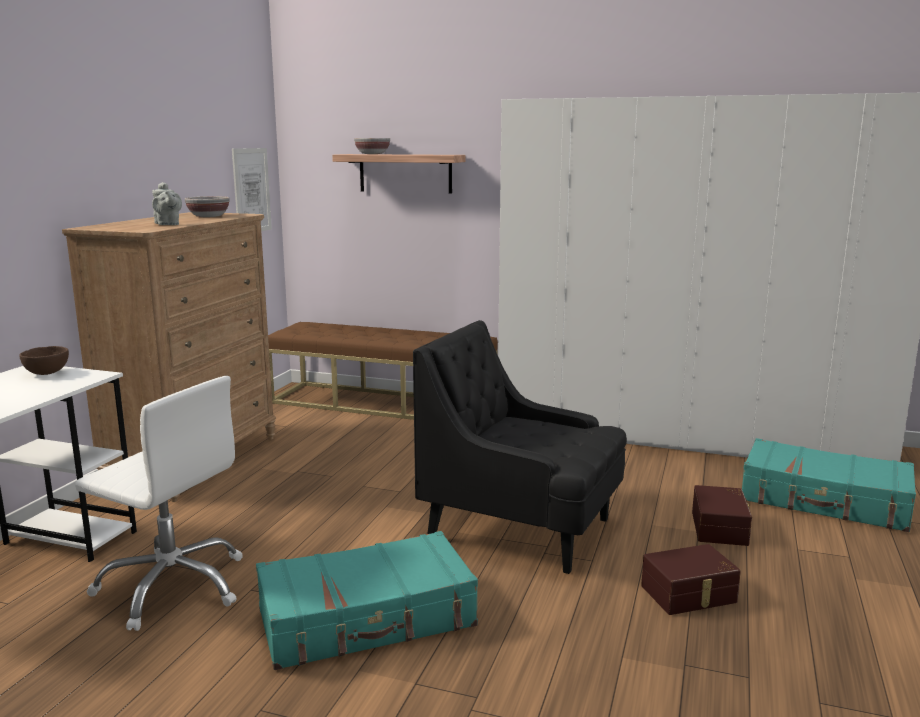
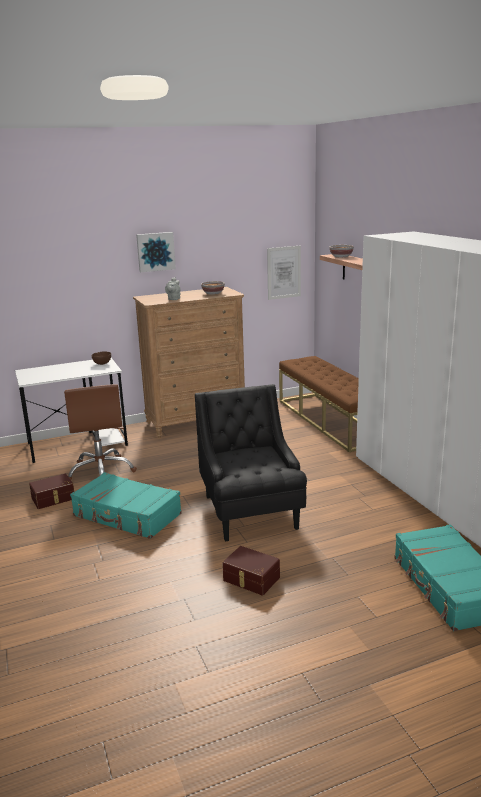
camera: 50 degrees right, 5 degrees up
(89, 139) = (155, 251): none -> picture
(173, 586) = (101, 471): white office chair -> brown office chair
(721, 528) = (344, 564): brown storage box -> brown storage box (53, 499)

